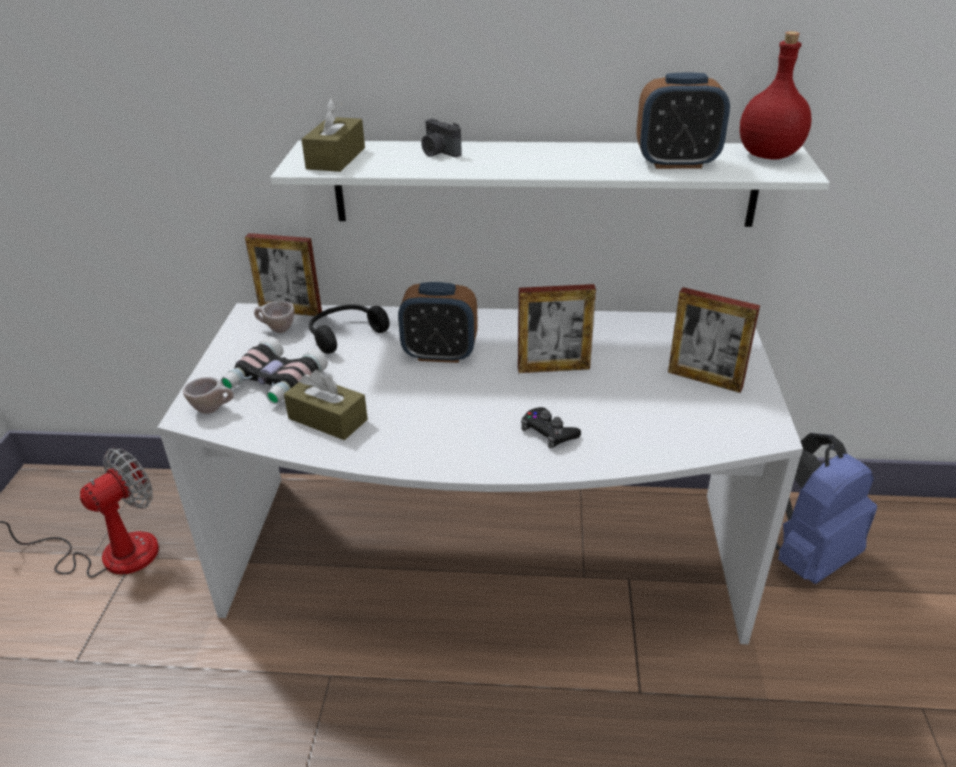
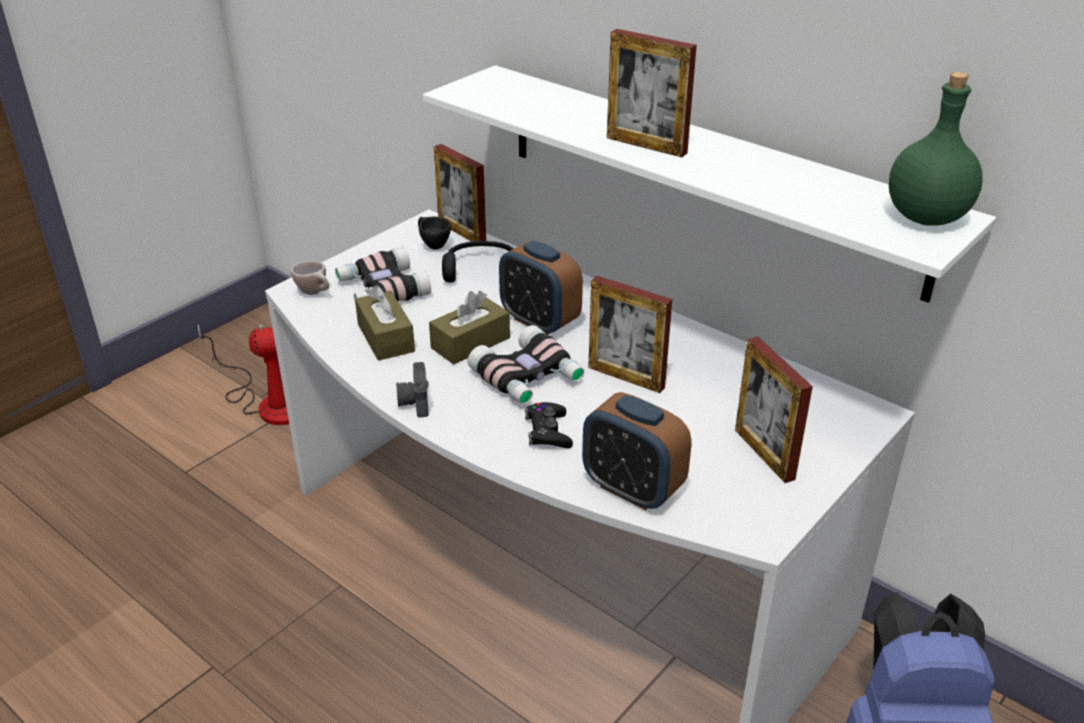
camera: 35 degrees right, 0 degrees up
(276, 330) = (432, 245): beige cup -> black cup
(336, 158) = (497, 92): brown tissue box -> brown tissue box (470, 343)
(438, 153) = (590, 112): camera -> camera (414, 402)
(484, 399) = (528, 378): none -> binoculars
(520, 163) = (646, 145): none -> picture frame
(676, 163) = (803, 193): alarm clock -> alarm clock (632, 489)
(768, 155) = (924, 217): red bottle -> green bottle

